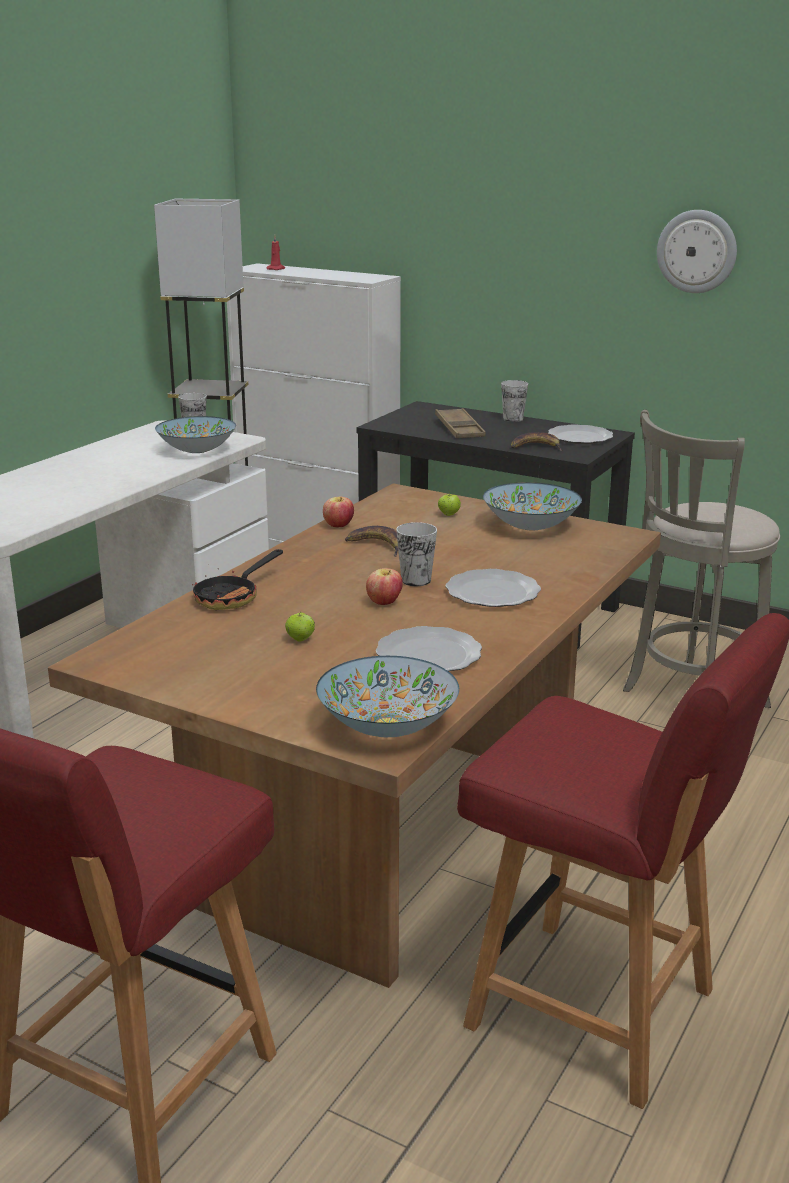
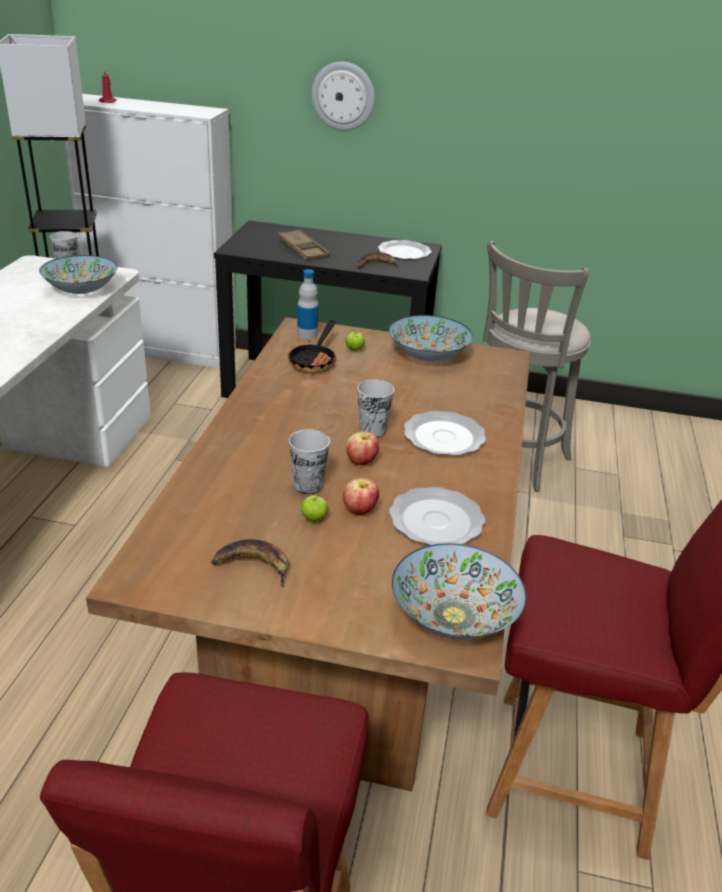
camera: 20 degrees left, 10 degrees up
(233, 597) = (221, 473): frying pan -> frying pan (315, 361)
(338, 526) = (268, 373): apple -> apple (359, 510)
(378, 545) = (316, 393): banana -> banana (253, 565)
(405, 499) = (307, 334): none -> bottle
(513, 419) = (340, 236): cup -> cup (308, 485)
(697, 251) = (496, 93): wall clock -> wall clock (343, 96)

